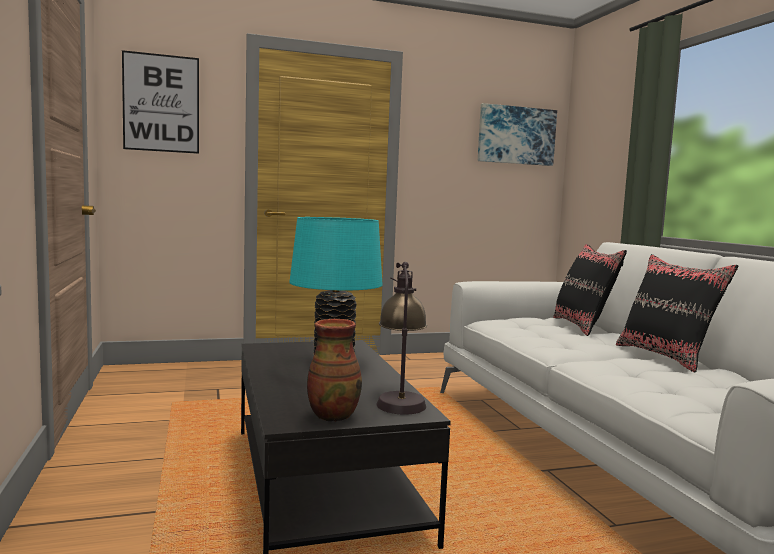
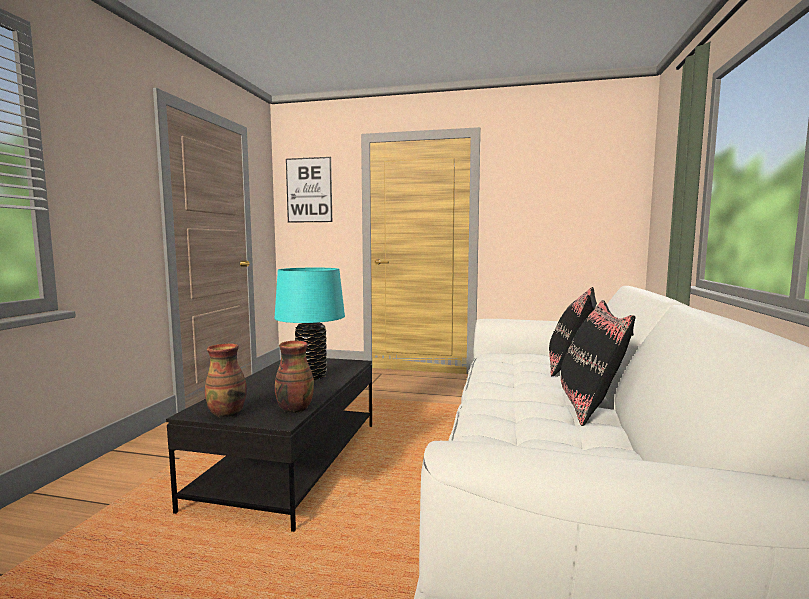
camera: 30 degrees right, 0 degrees up
(400, 399) = (294, 409): table lamp -> vase
(516, 135) = (593, 185): picture -> none

